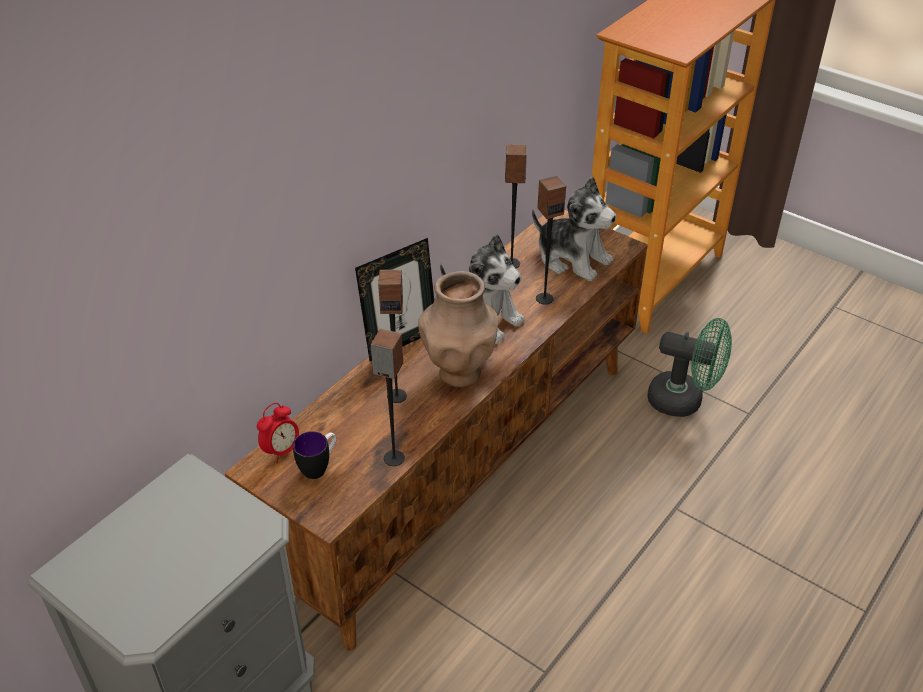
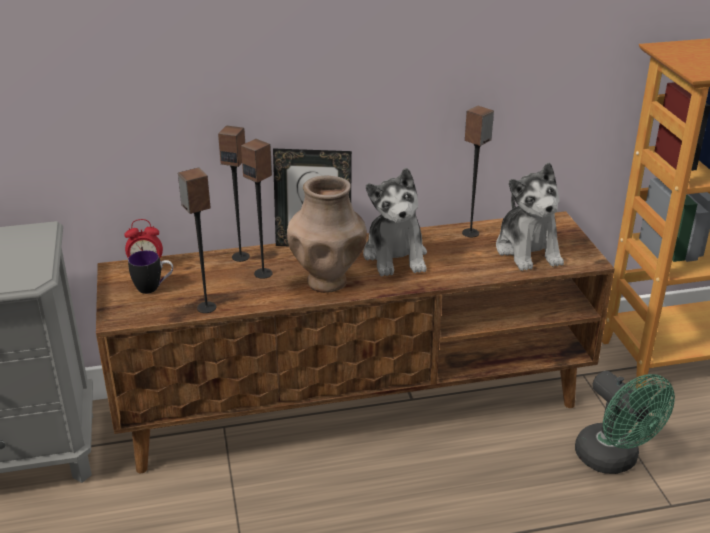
camera: 40 degrees right, 10 degrees down
(544, 298) = (464, 265): speaker -> speaker (241, 256)

